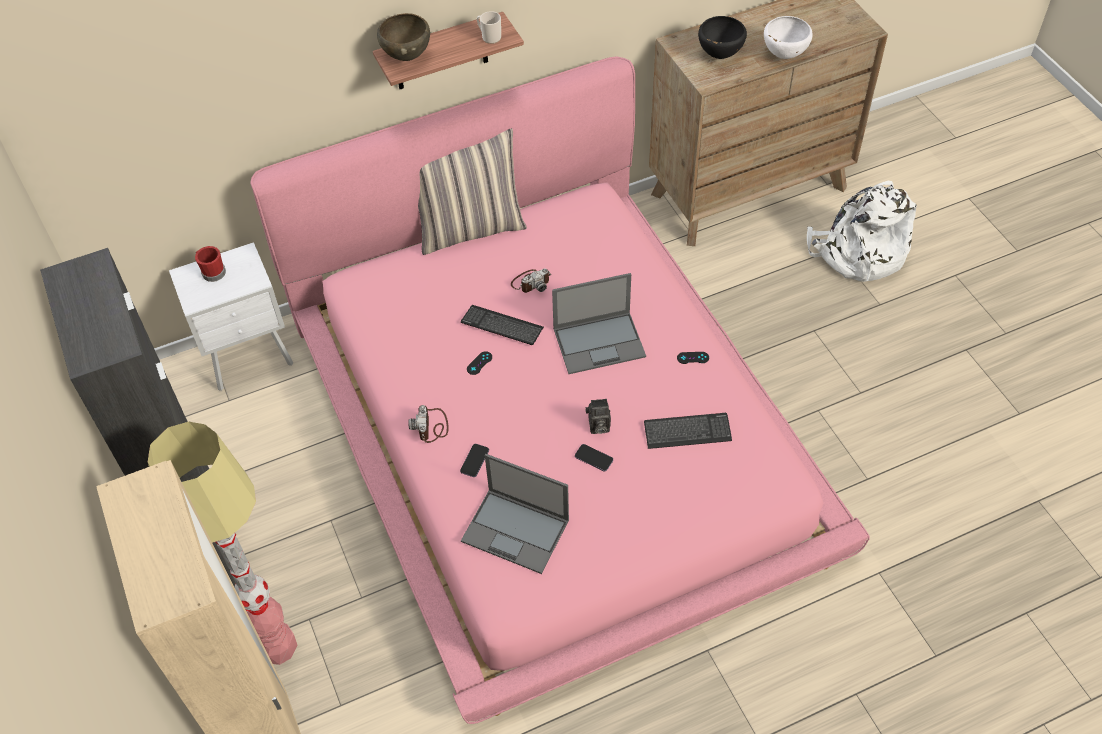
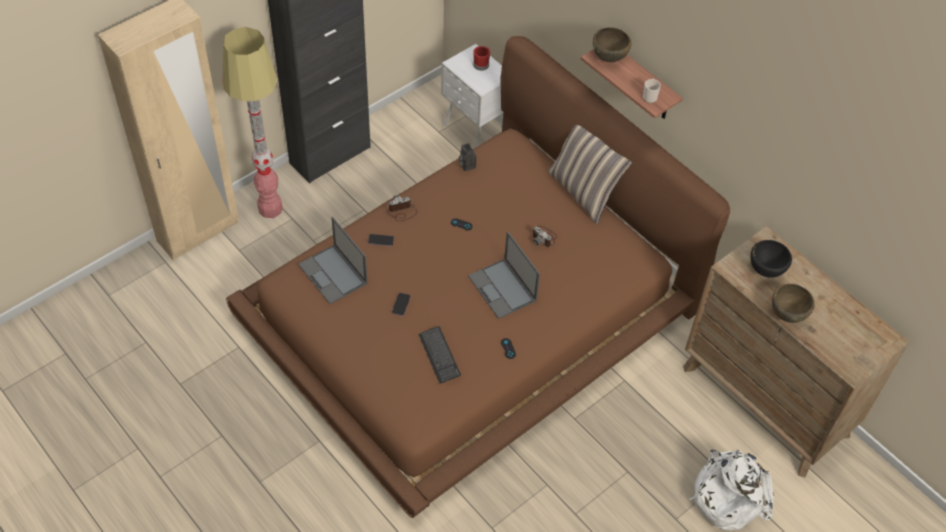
camera: 70 degrees right, 0 degrees up
(502, 326) = (498, 229): keyboard -> none
(516, 531) = (333, 274): laptop -> laptop turned 45 degrees counterclockwise
(553, 432) = (470, 314): pink bed -> brown bed
(598, 427) = (428, 302): camera -> camera (466, 165)
(784, 55) = (786, 315): white bowl -> brown bowl

